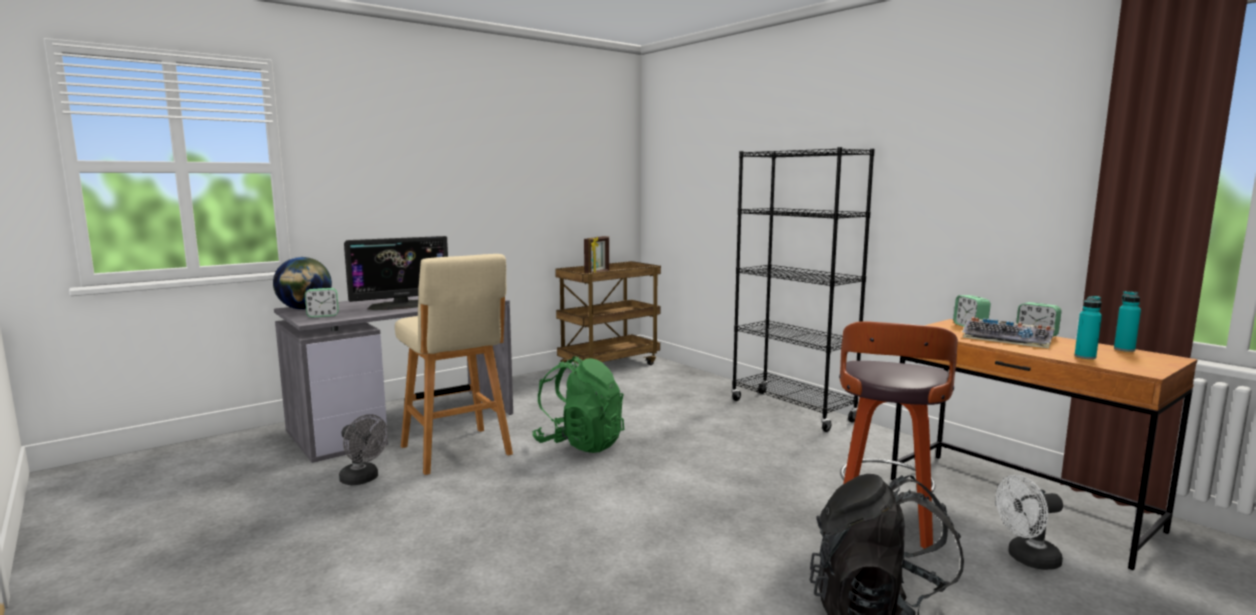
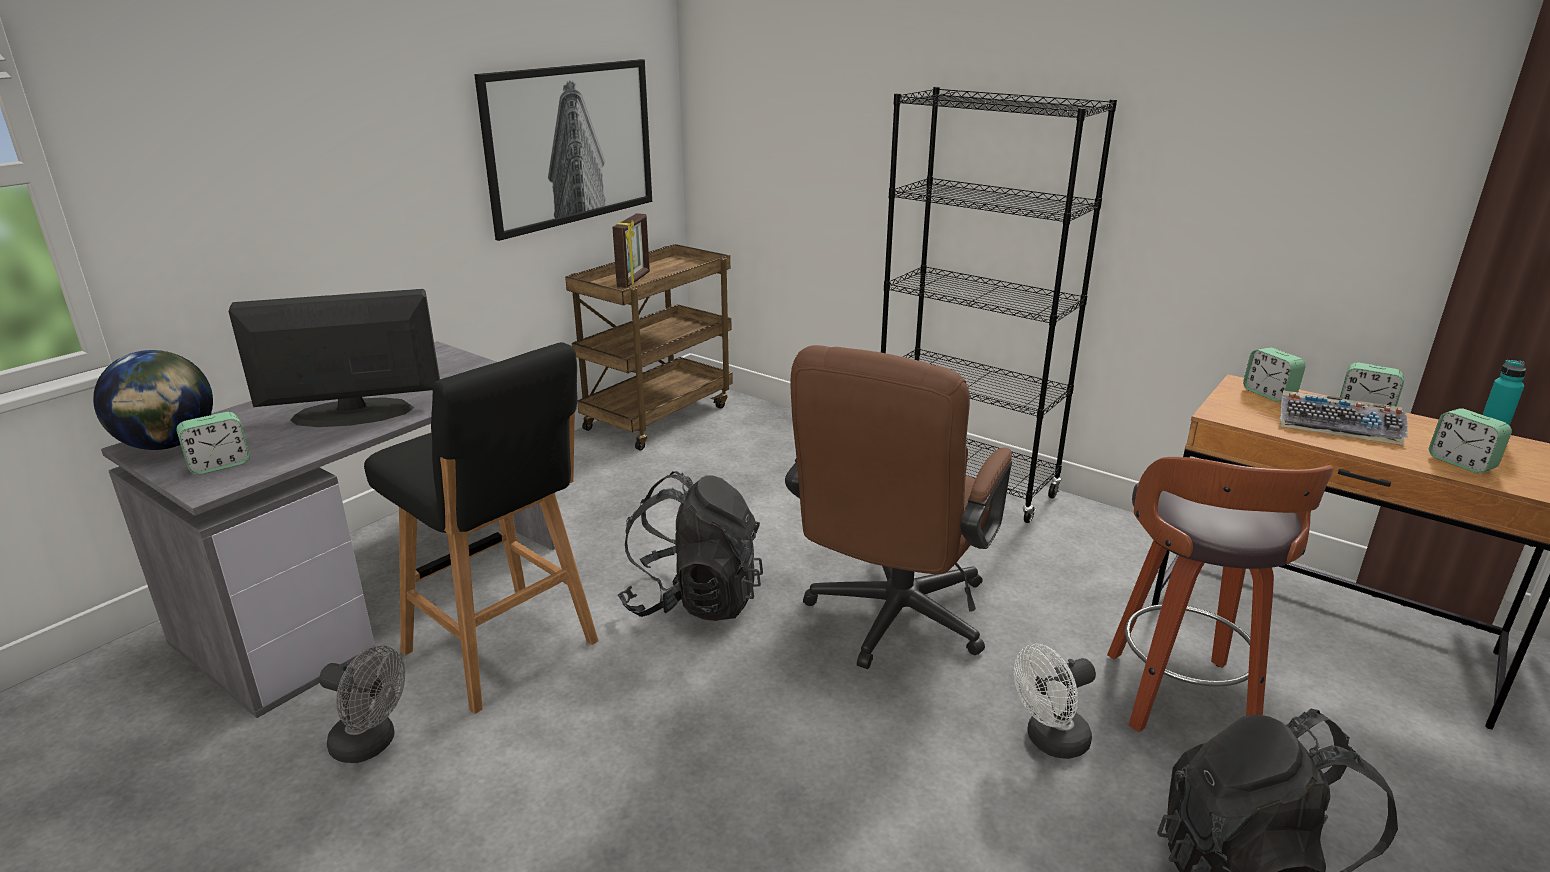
camera: 15 degrees left, 15 degrees up
(401, 306) = (352, 414): monitor -> monitor turned 150 degrees counterclockwise
(457, 452) = (504, 650): beige stool -> black stool
(565, 193) = (569, 144): none -> picture
(580, 444) = (694, 600): green backpack -> black backpack
(700, 466) = (891, 622): none -> brown office chair
(1027, 559) = (1372, 733): white fan -> white fan (1049, 741)
(1085, 357) = (1461, 463): turquoise bottle -> alarm clock

